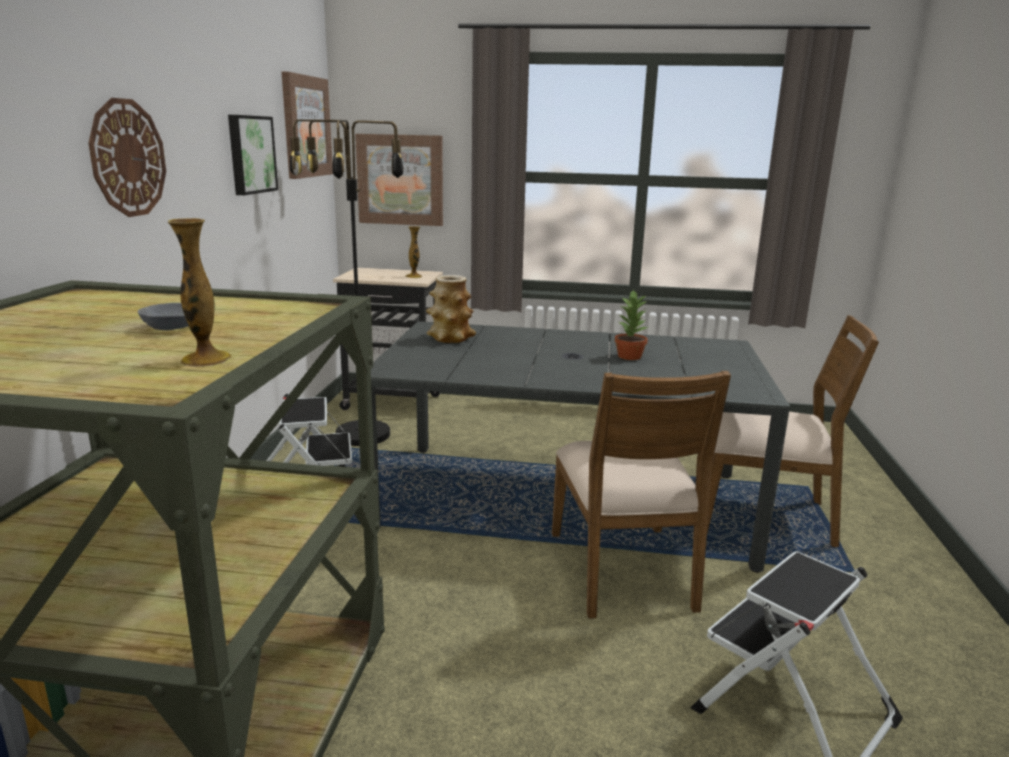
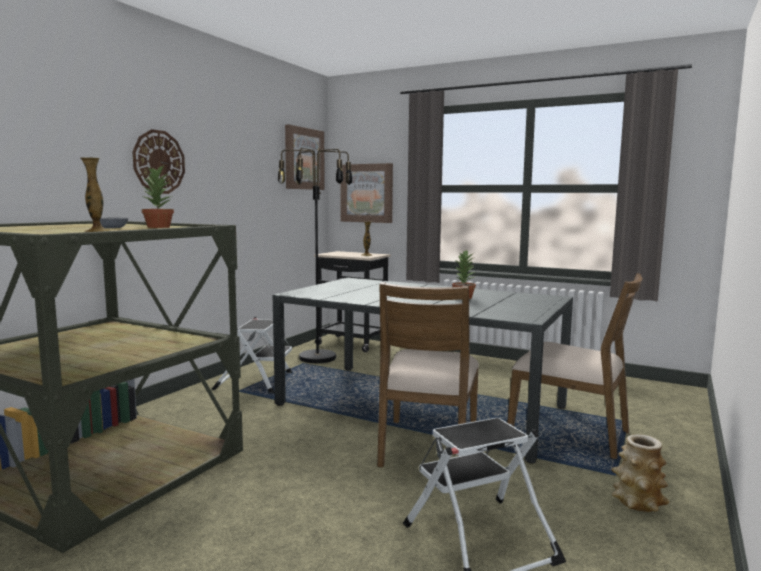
camera: 20 degrees right, 10 degrees down
(246, 313) = (158, 227): none -> potted plant
(250, 154) = (253, 170): picture -> none
(450, 338) = (354, 284): vase -> vase (637, 502)

